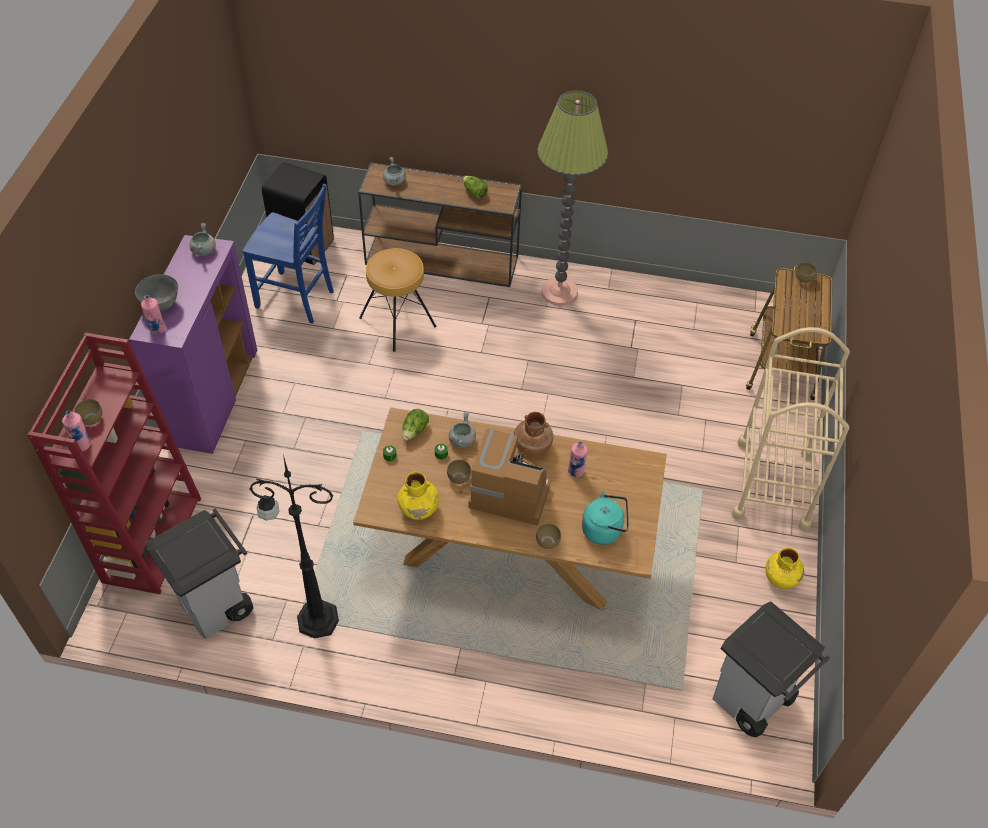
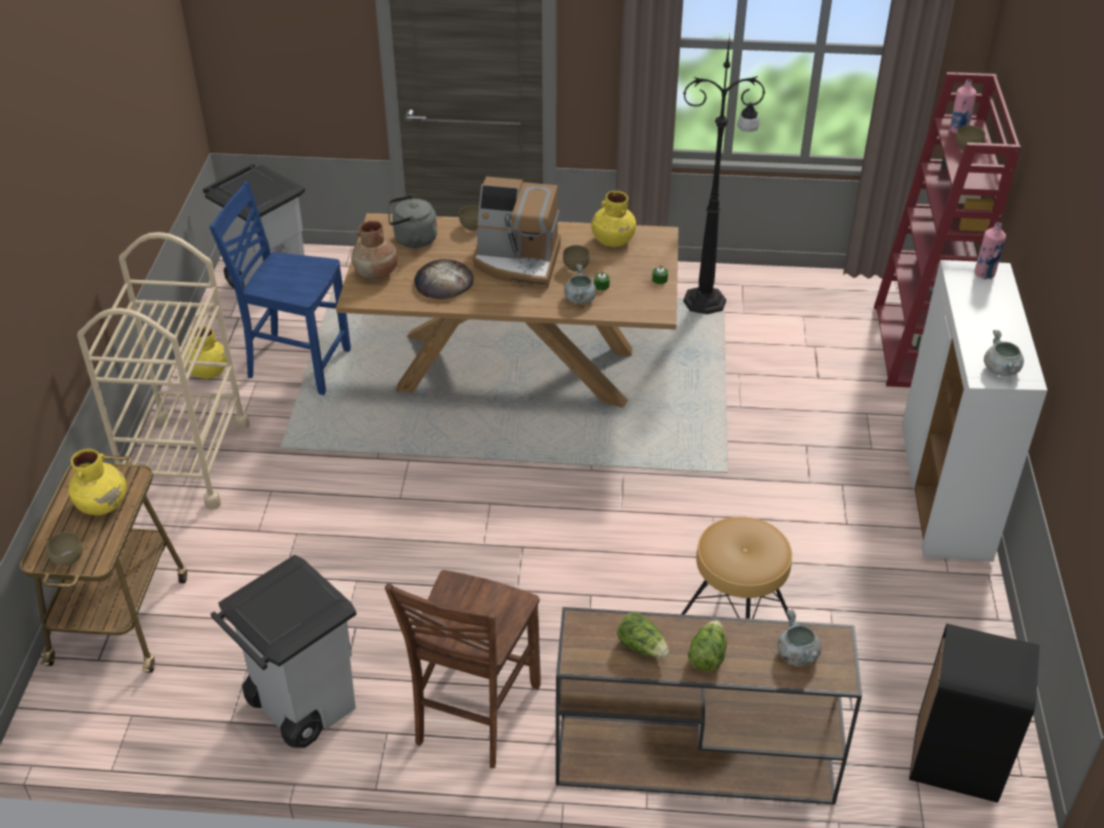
camera: 175 degrees right, 10 degrees down
(161, 304) = (1003, 300): grey bowl -> none
(213, 397) = (945, 494): purple cabinet -> white cabinet
(216, 605) = (811, 303): grey trash can -> grey trash can (300, 705)
(296, 299) = (911, 652): blue chair -> blue chair (297, 364)
(414, 431) = (638, 303): lettuce -> lettuce (707, 655)
(532, 446) = (496, 301): brown vase -> brown vase (376, 273)
(559, 292) = (474, 715): floor lamp -> brown chair
(576, 471) = (443, 282): pink bottle -> bread
(604, 530) = (412, 239): turquoise kettle -> grey kettle
(796, 312) = (103, 504): none -> yellow vase

